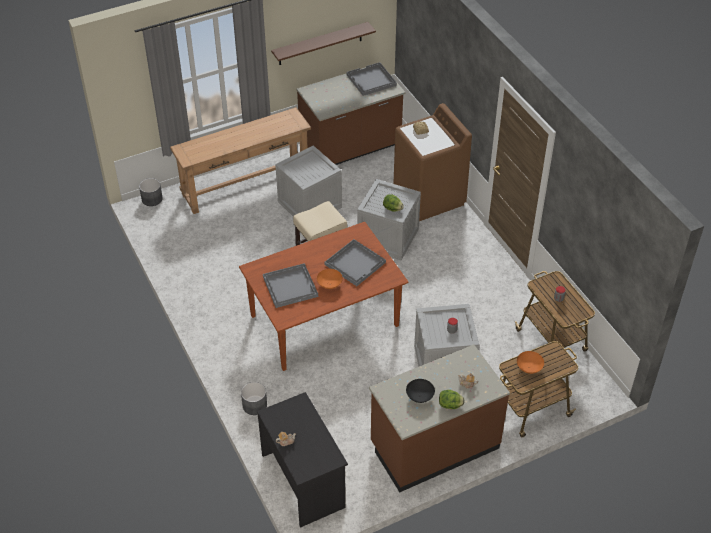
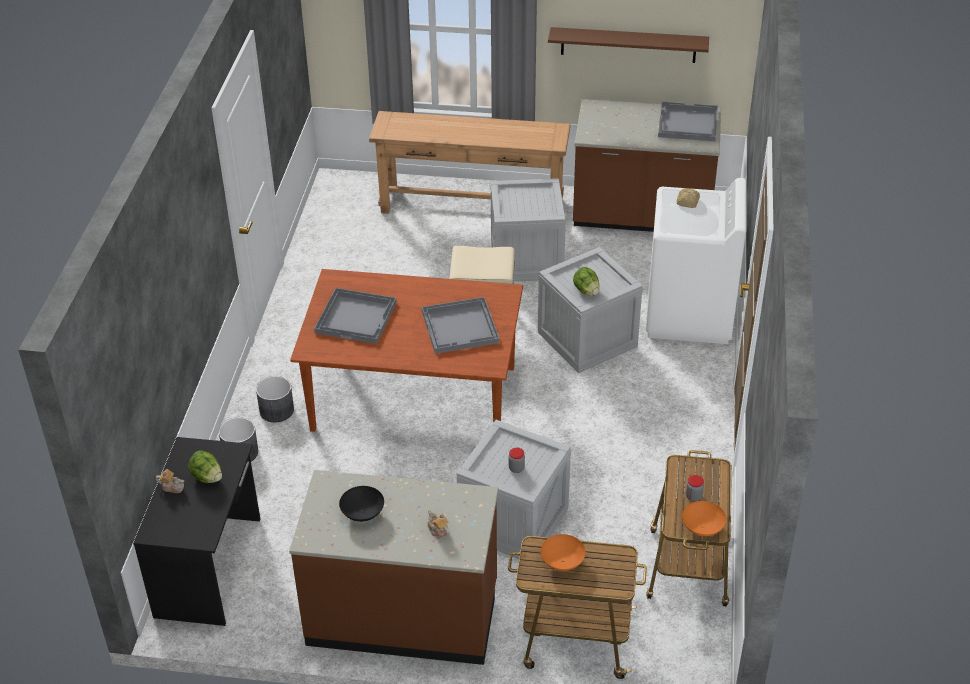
camera: 35 degrees right, 5 degrees down
(152, 199) = (351, 178): grey planter -> grey planter (276, 410)
(329, 284) = (404, 336): orange bowl -> orange bowl (702, 527)
(429, 197) = (689, 315): brown washing machine -> white washing machine
(450, 405) = (389, 544): lettuce -> lettuce (207, 477)

